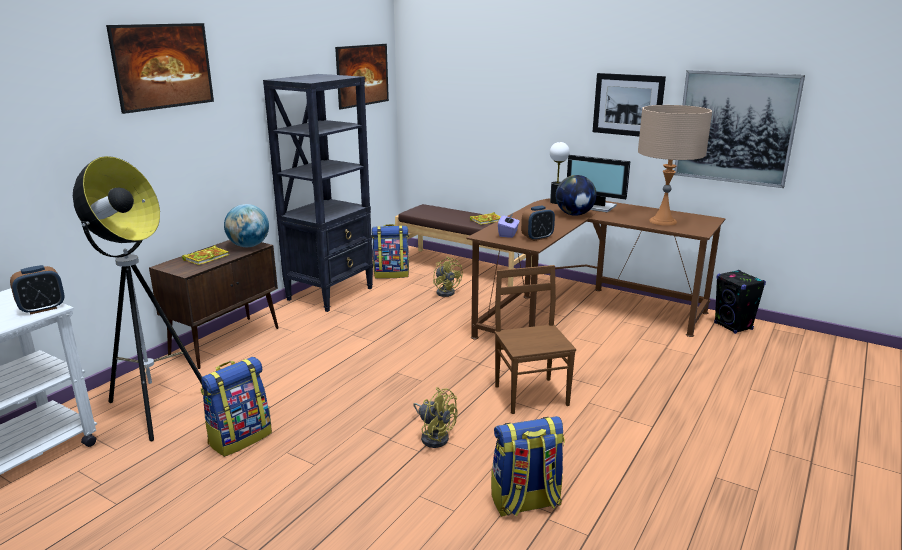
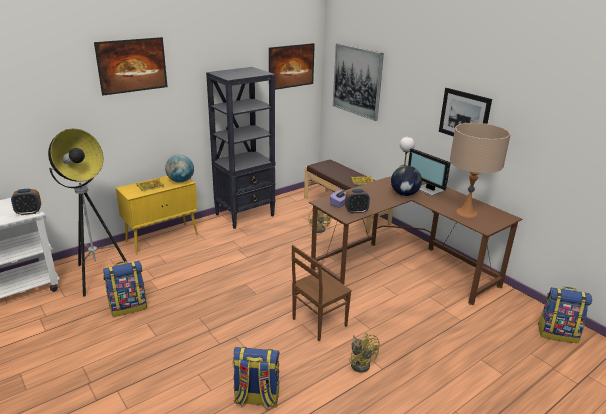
camera: 20 degrees right, 5 degrees up
(226, 341) = (163, 238): brown cabinet -> yellow cabinet
(391, 274) = (294, 207): backpack -> backpack (557, 333)
(434, 436) = (235, 336): yellow fan -> yellow fan (361, 362)
(531, 394) = (318, 322): brown chair -> brown chair turned 135 degrees counterclockwise
(733, 326) = (513, 304): black speaker -> none
(735, 127) = (538, 149): picture -> picture (357, 81)

